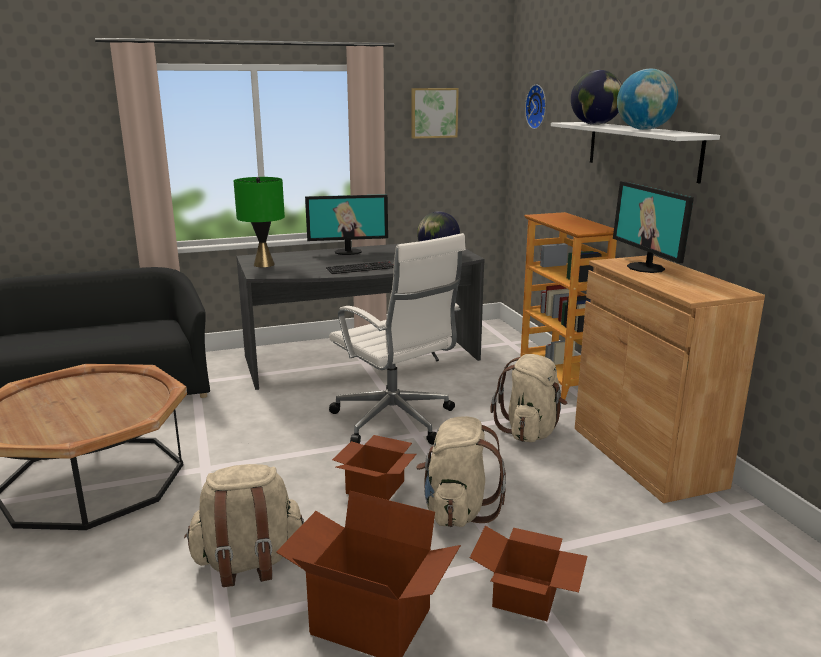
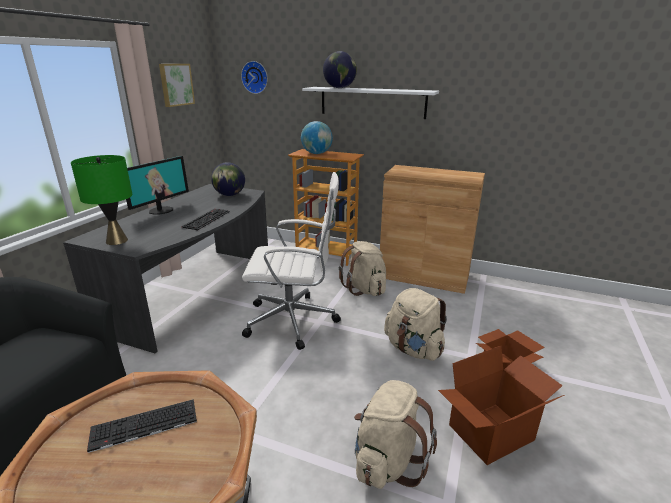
camera: 50 degrees left, 5 degrees up
(105, 396) = (143, 426): none -> keyboard
(376, 487) = (358, 363): cardboard box -> none
(644, 129) = (389, 89): globe -> globe (316, 153)
(646, 268) = (416, 172): monitor -> none

